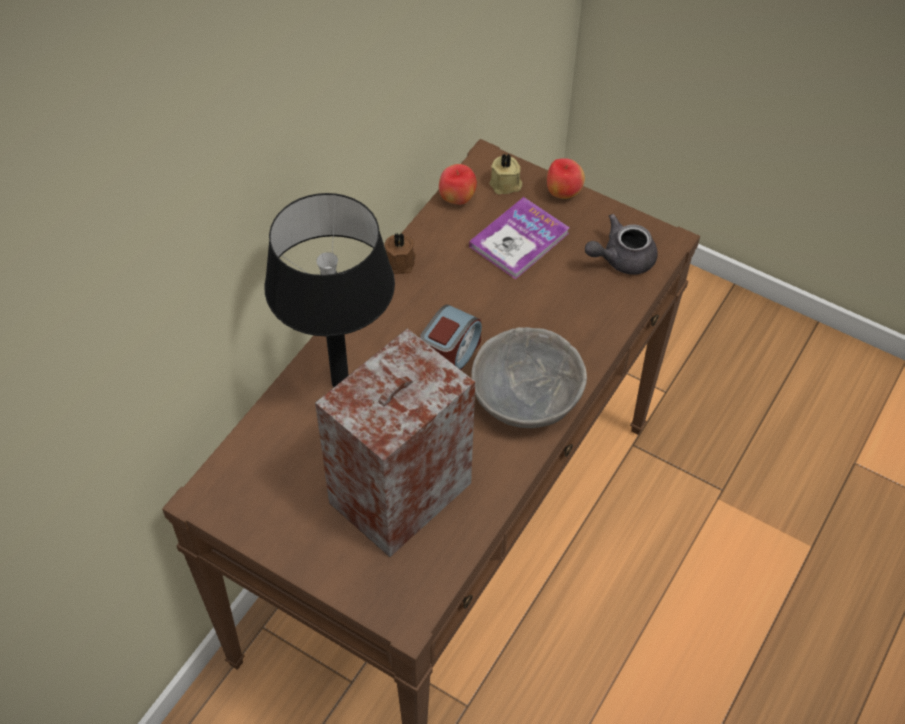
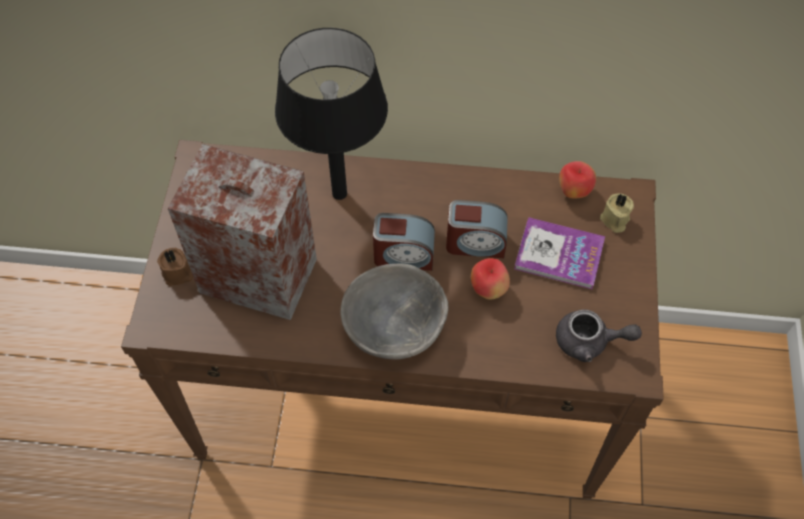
camera: 65 degrees right, 5 degrees up
(401, 262) = (480, 182): brown candle -> brown candle (178, 274)
(469, 295) = (475, 243): none -> alarm clock
(563, 193) = (635, 267): apple -> apple (488, 289)
(621, 259) = (589, 342): grey teapot -> grey teapot turned 150 degrees clockwise

